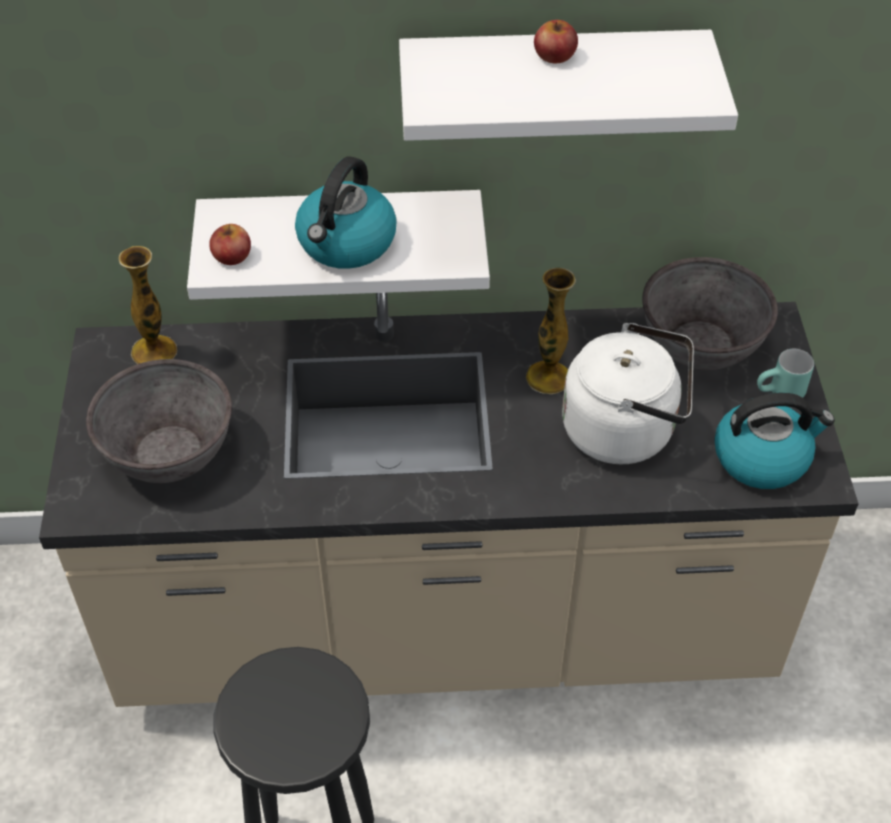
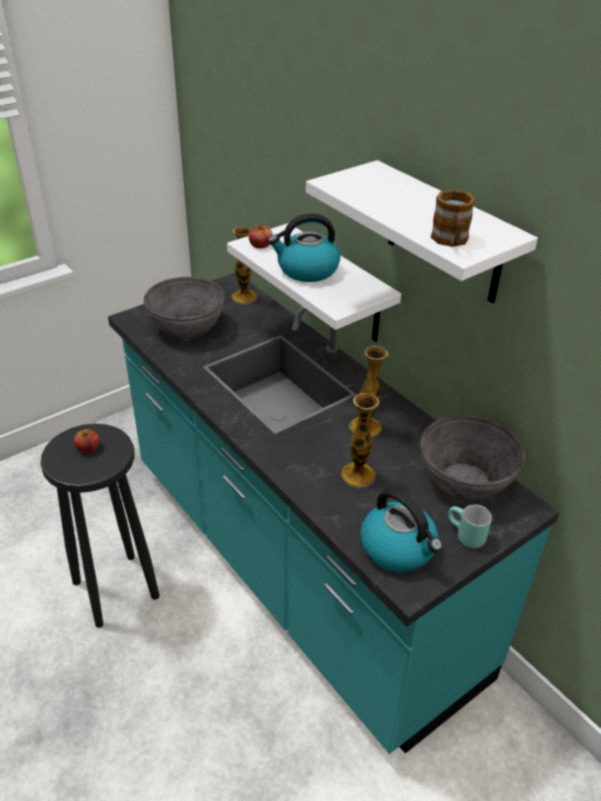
camera: 55 degrees right, 10 degrees down
(445, 627) = (296, 567): beige counter -> turquoise counter
(554, 55) = (428, 199): apple -> apple (88, 447)
(625, 429) = (357, 475): white kettle -> vase
(674, 92) = (450, 241): none -> mug

